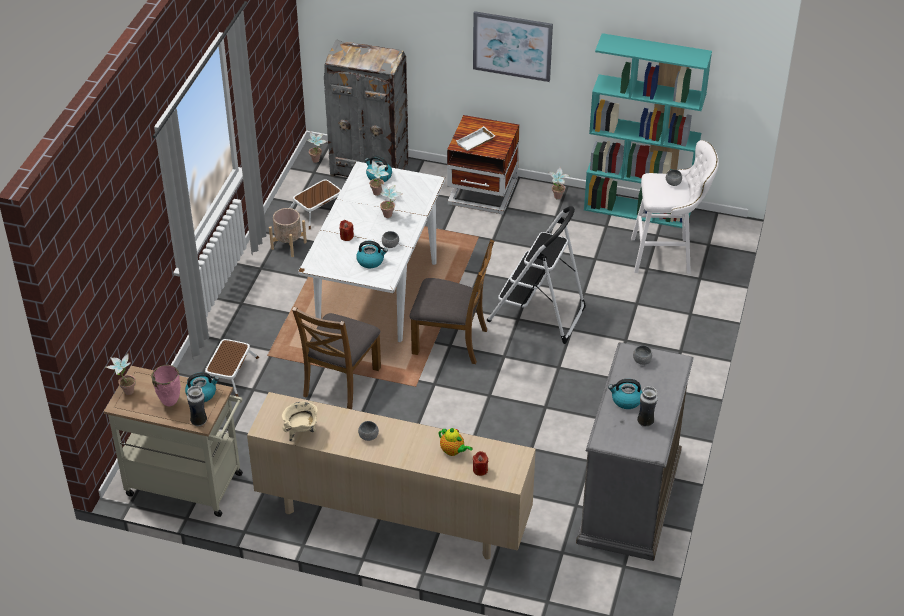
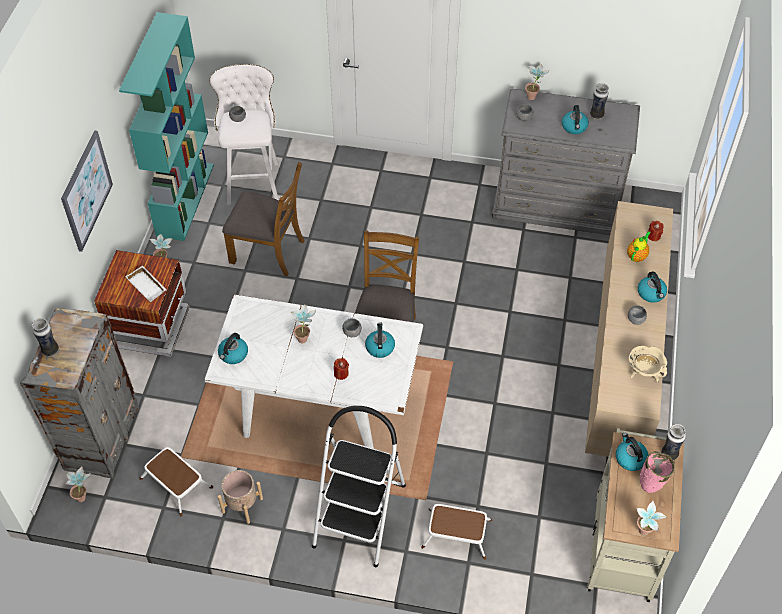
camera: 95 degrees left, 10 degrees up
(340, 382) = (455, 426): brown chair -> brown chair (268, 251)
(362, 50) = (50, 350): none -> vase
(378, 195) = (267, 351): potted plant -> potted plant (533, 96)
(400, 454) = (651, 293): none -> kettle
(539, 315) = (342, 270): step ladder -> step ladder (361, 513)

